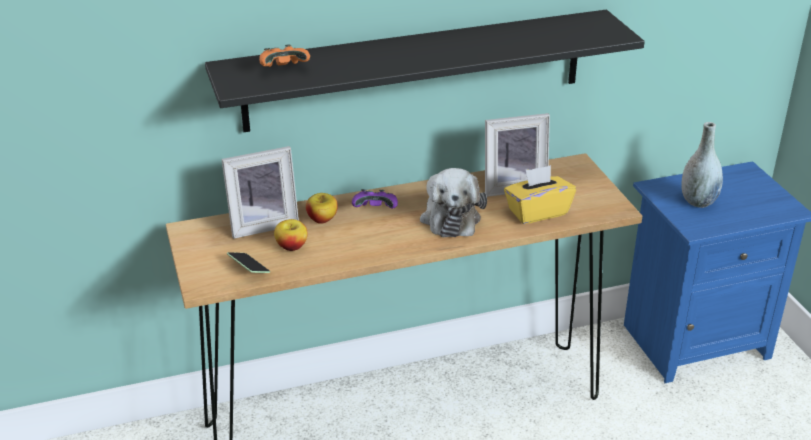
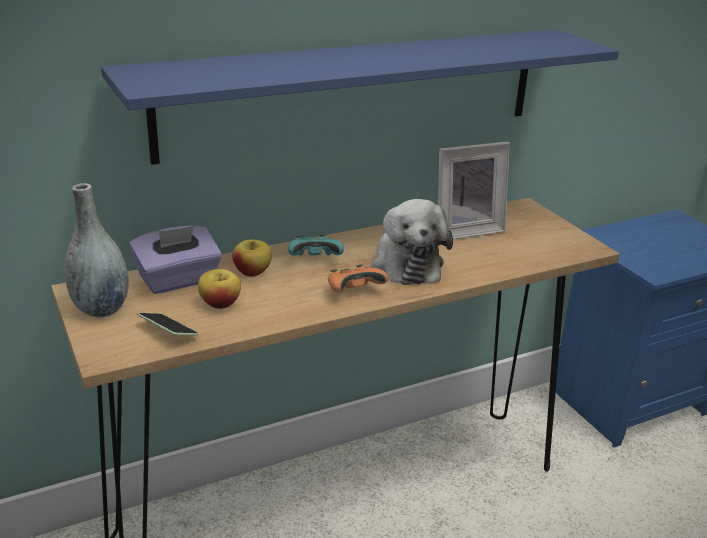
camera: 10 degrees left, 5 degrees down
(262, 224) = (178, 280): picture frame -> purple tissue box
(284, 68) = (207, 71): orange game controller -> orange game controller (354, 292)
(375, 210) = (315, 259): purple game controller -> turquoise game controller
(415, 70) = (355, 92): black shelf -> blue shelf
(537, 212) = (503, 254): yellow tissue box -> none
(698, 202) = (644, 247): grey vase -> grey vase (101, 309)

